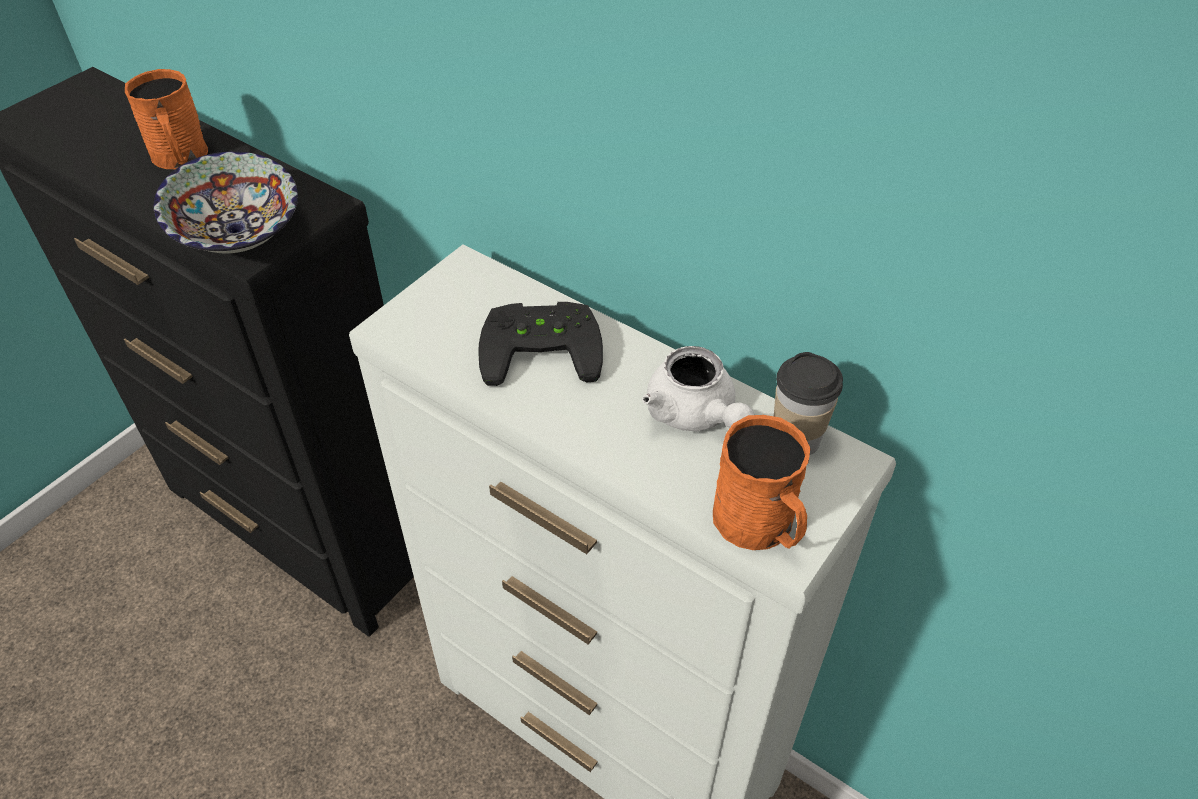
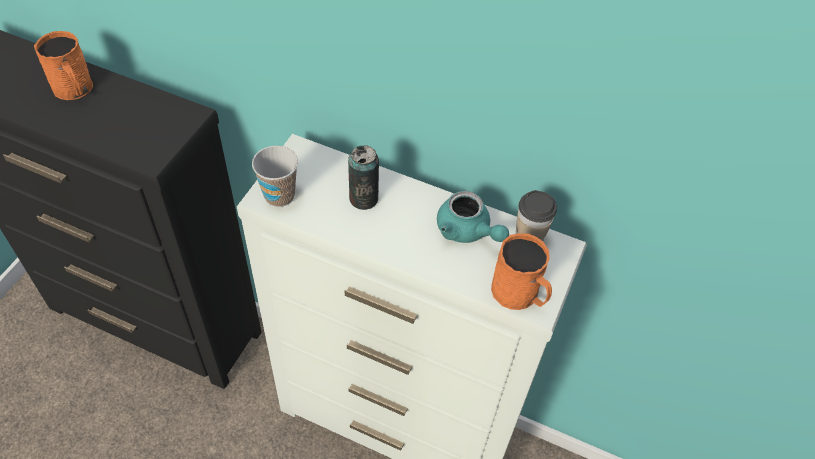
camera: 15 degrees left, 5 degrees up
(236, 235) = (137, 145): bowl -> none
(415, 326) = (279, 195): none -> cup
(542, 346) = (363, 198): black game controller -> can
(695, 415) = (467, 231): white teapot -> turquoise teapot

